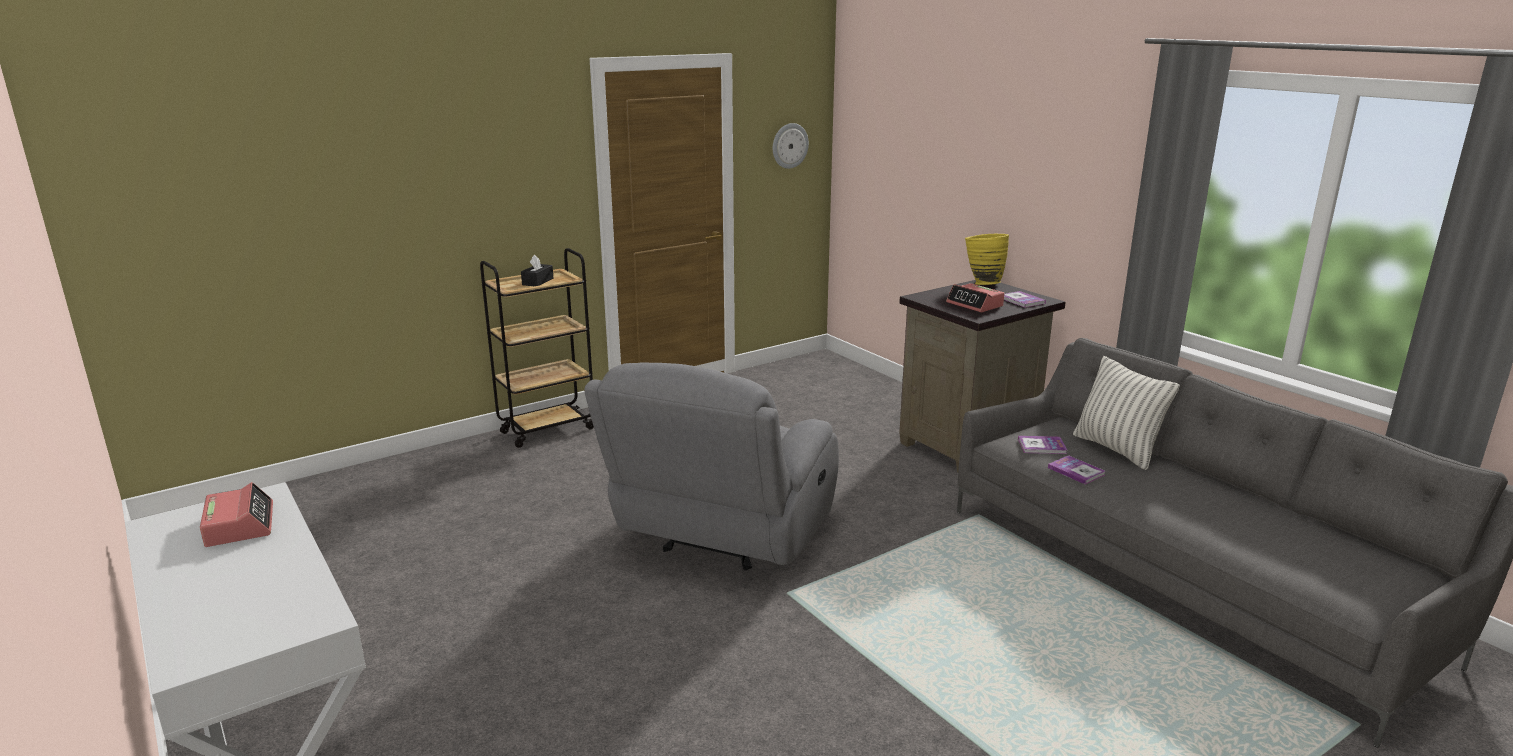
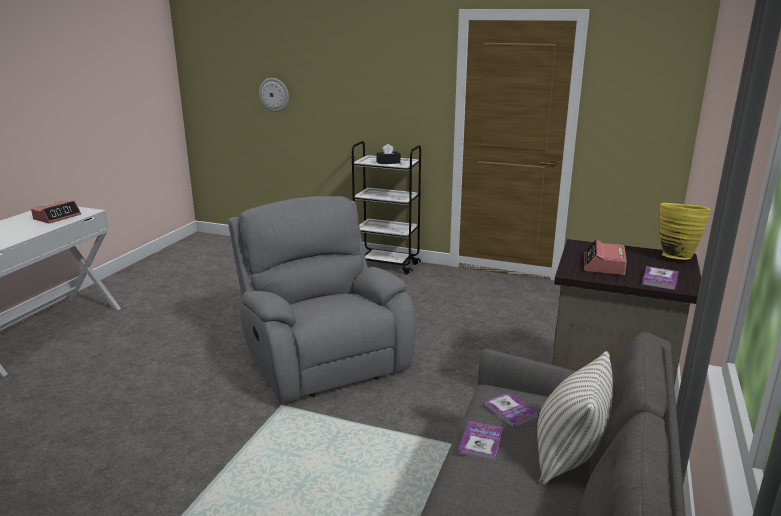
camera: 55 degrees right, 0 degrees up
(548, 430) = (388, 265): brown cart -> white cart
(721, 539) = (323, 359): grey armchair -> grey armchair turned 75 degrees clockwise
(789, 145) = (645, 98): wall clock -> wall clock (274, 94)

